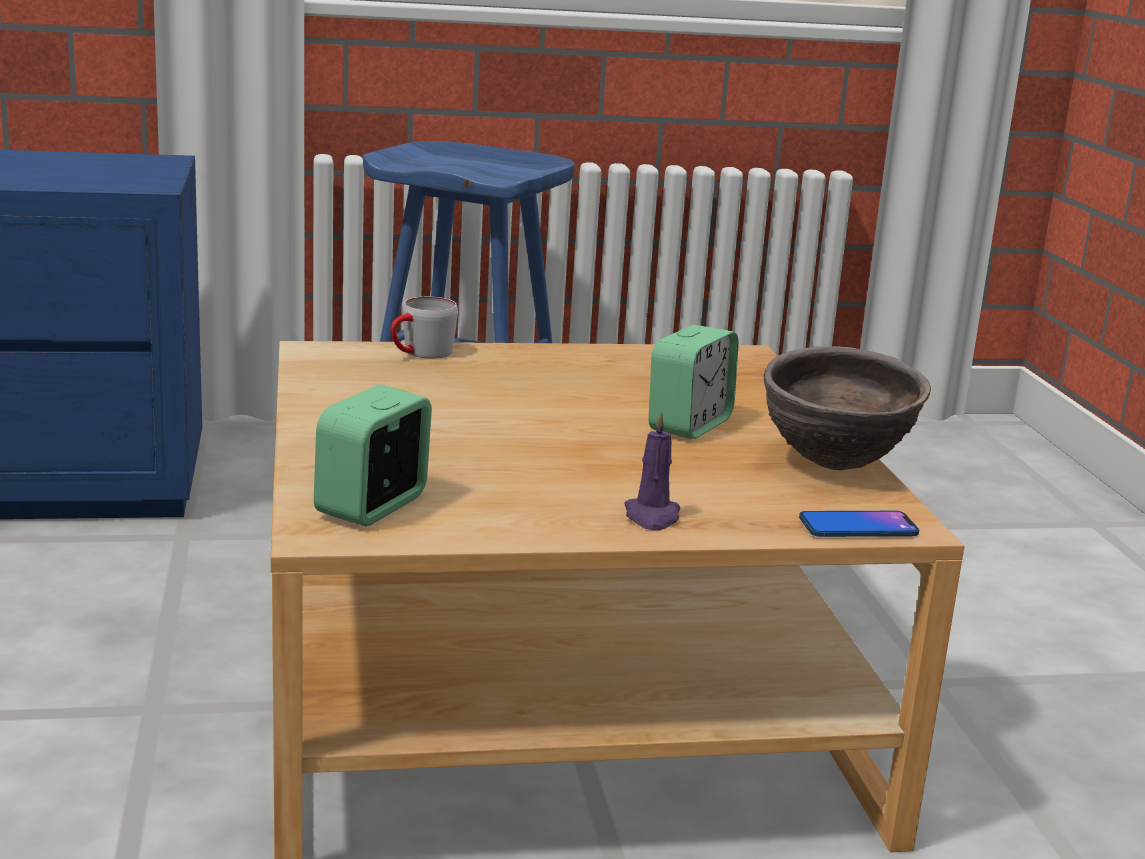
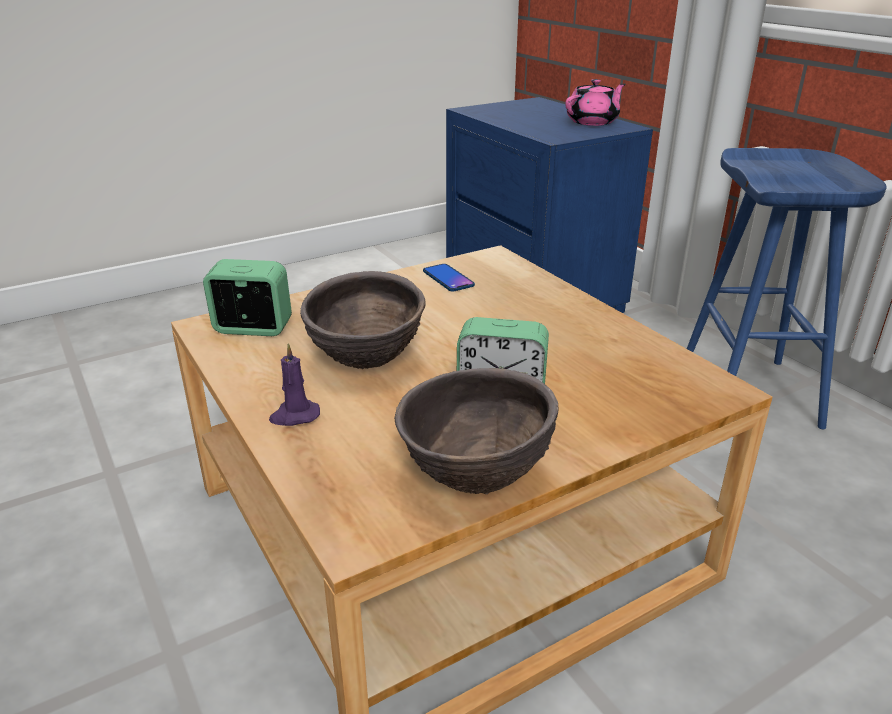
camera: 70 degrees right, 10 degrees up
(108, 161) = (593, 122): none -> pink teapot
(420, 354) = (529, 281): grey mug -> none
(552, 464) = (366, 362): none -> brown bowl
(858, 527) = (336, 512): phone -> phone (448, 279)

